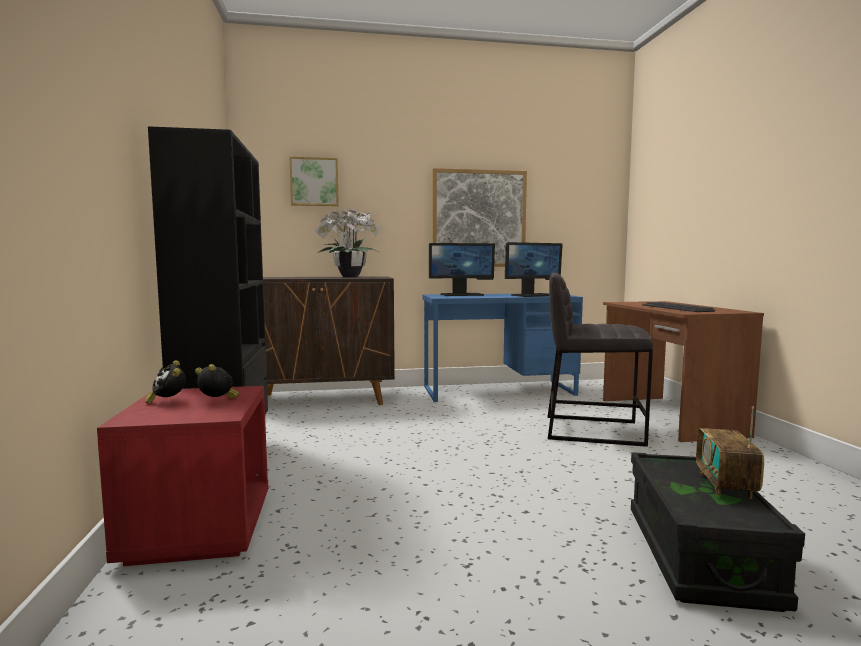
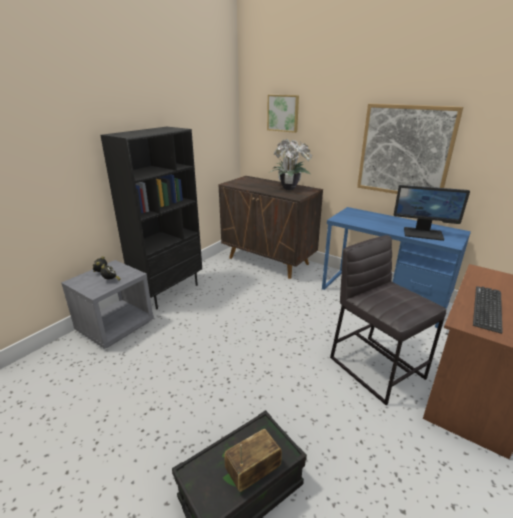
camera: 45 degrees right, 20 degrees up
(199, 529) = (115, 326): red nightstand -> grey nightstand
(462, 295) = (369, 216): monitor -> none

